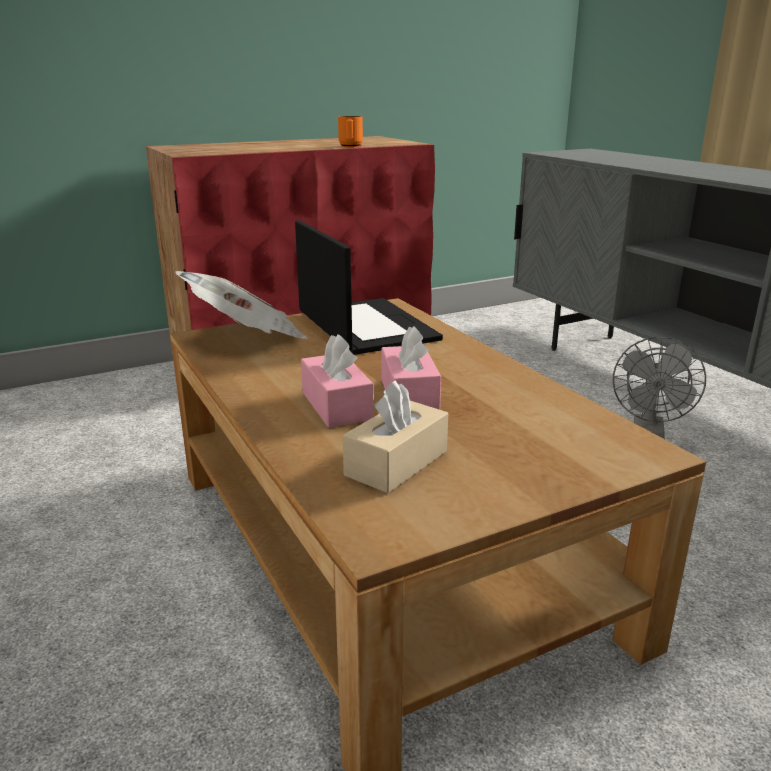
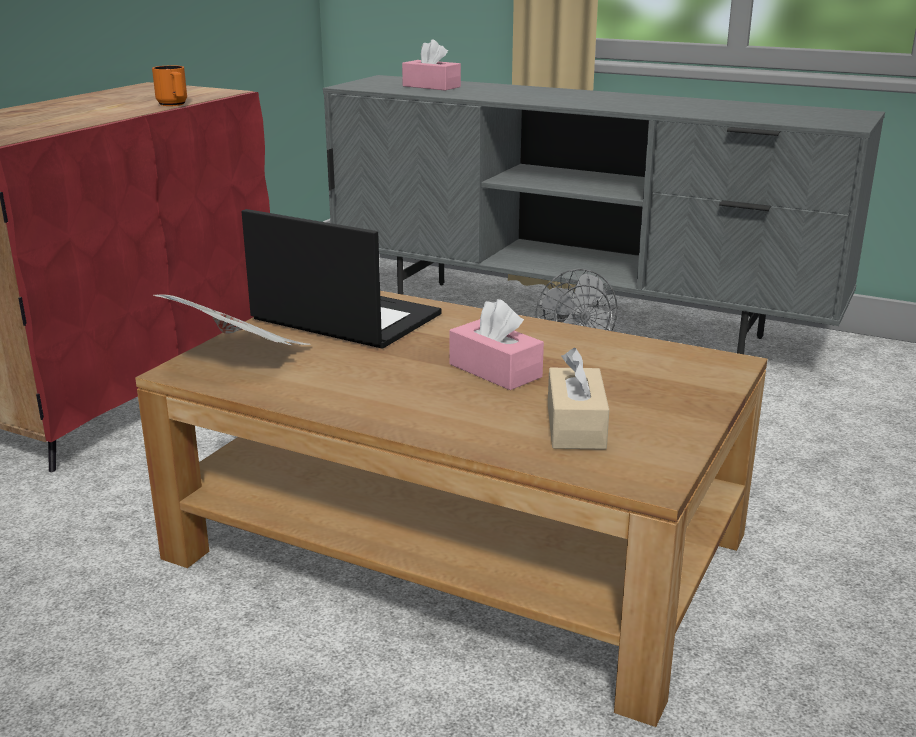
camera: 35 degrees left, 0 degrees up
(336, 405) = (449, 397): pink tissue box -> pink tissue box (431, 86)

